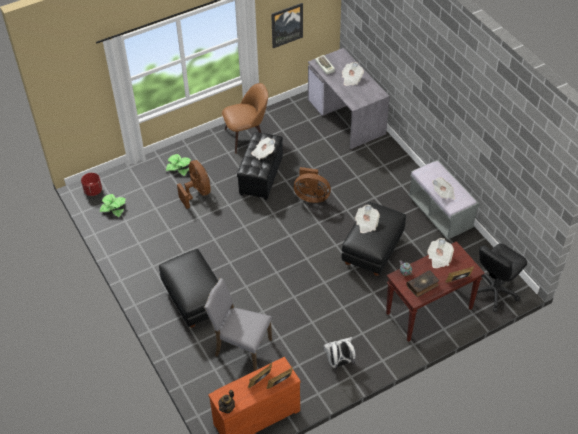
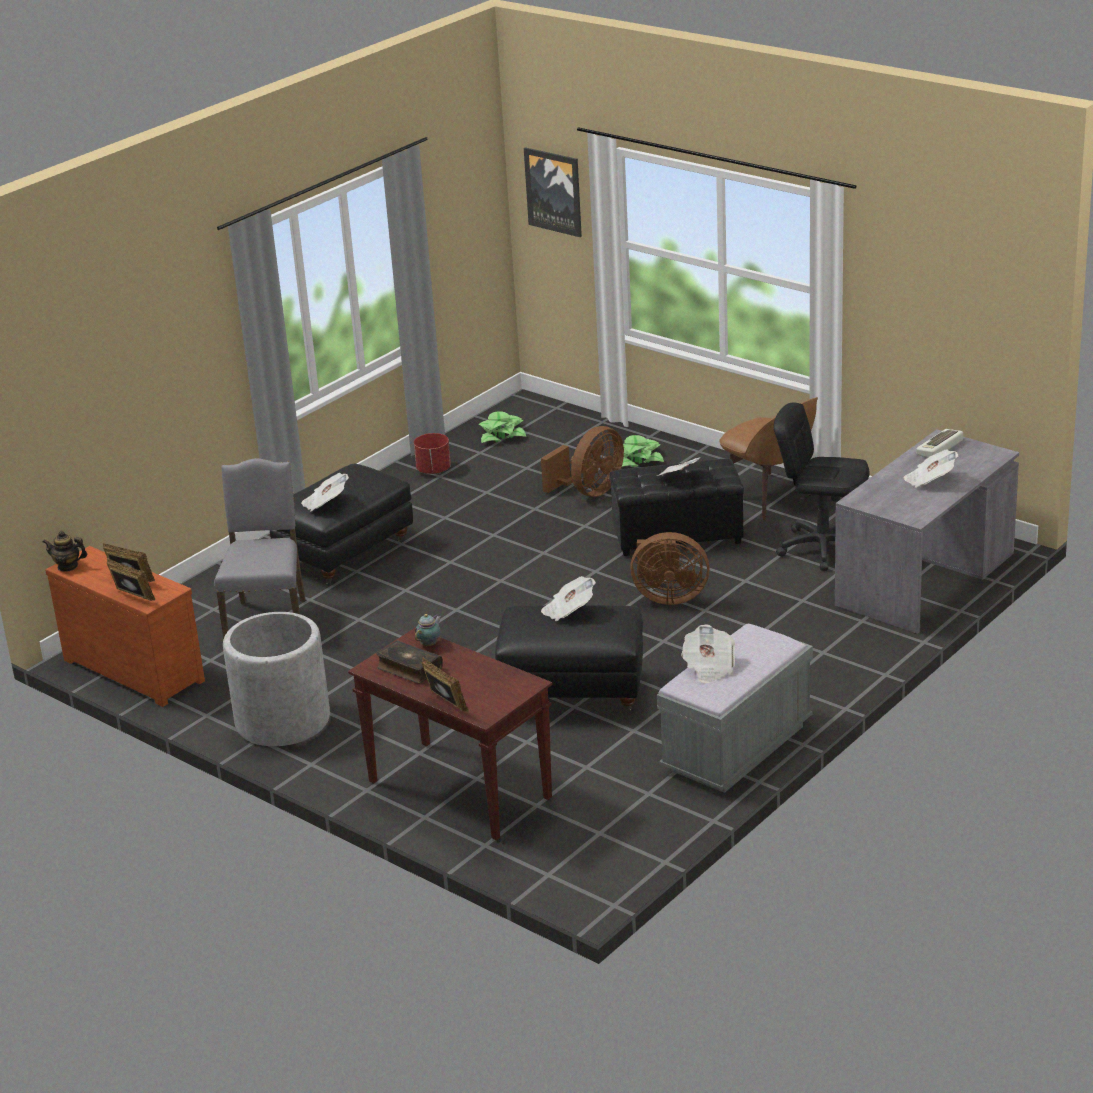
camera: 70 degrees right, 20 degrees down
(93, 191) = (525, 410): red planter -> red planter (433, 470)
(286, 25) = (922, 324): picture -> picture (554, 191)
(311, 196) = (668, 597): brown fan -> brown fan turned 75 degrees counterclockwise
(339, 363) = (282, 720): white backpack -> grey planter
(439, 258) = (491, 671): newspaper -> newspaper (325, 503)
(494, 291) = (562, 860): black office chair -> black office chair (822, 548)

